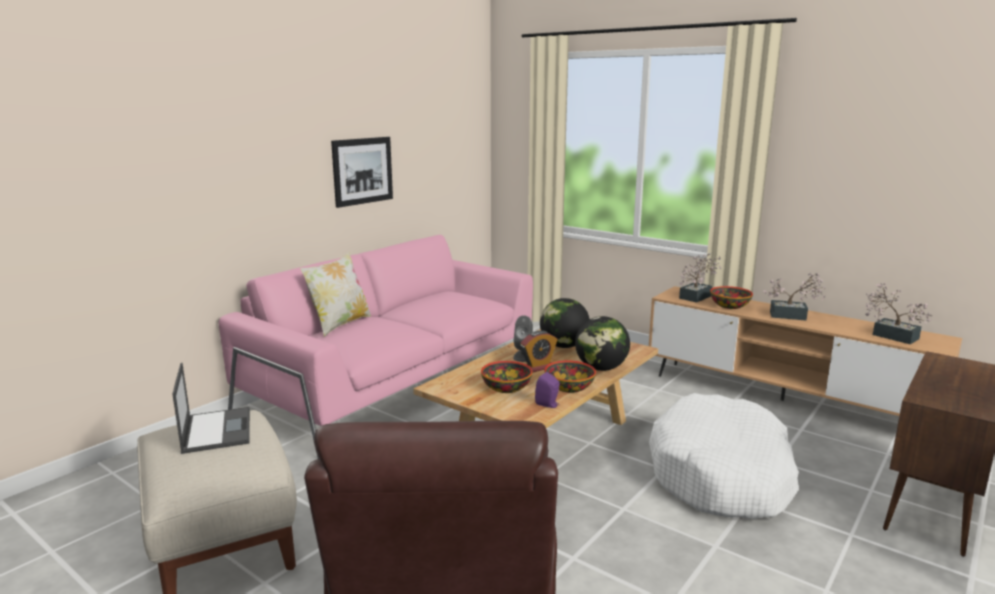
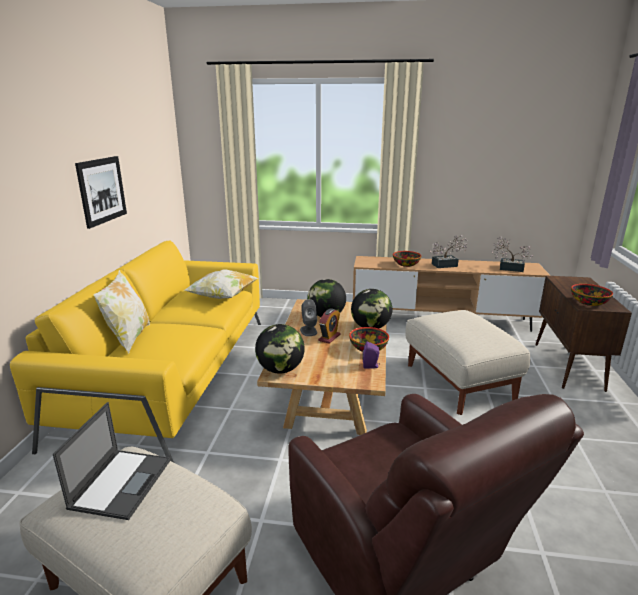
camera: 30 degrees left, 5 degrees up
(216, 430) = (122, 482): laptop -> laptop turned 60 degrees clockwise
(395, 380) = (172, 374): pink sofa -> yellow sofa
(448, 384) = (280, 370): none -> globe
(469, 305) = (223, 297): none -> pillow
(507, 388) = (327, 360): bowl -> bowl (589, 302)
(697, 296) = (379, 261): potted plant -> none
(721, 475) = (459, 381): white dog bed -> beige ottoman

